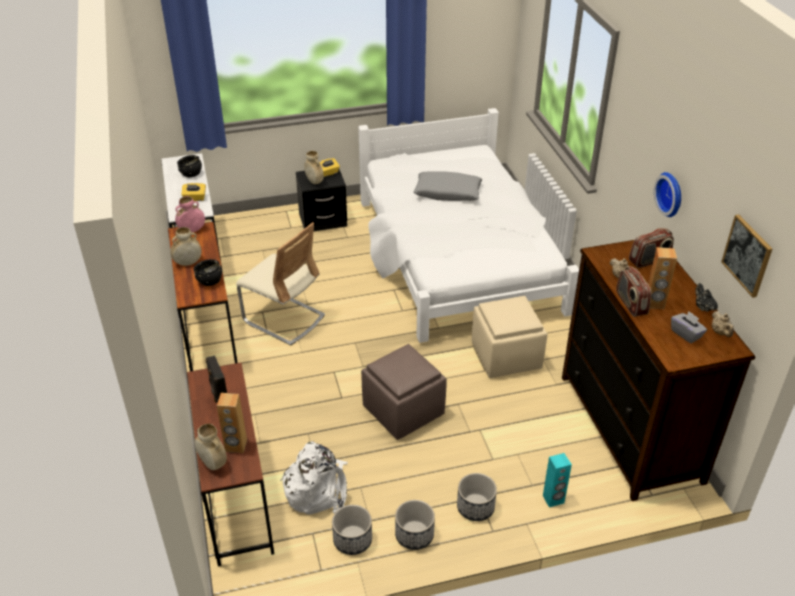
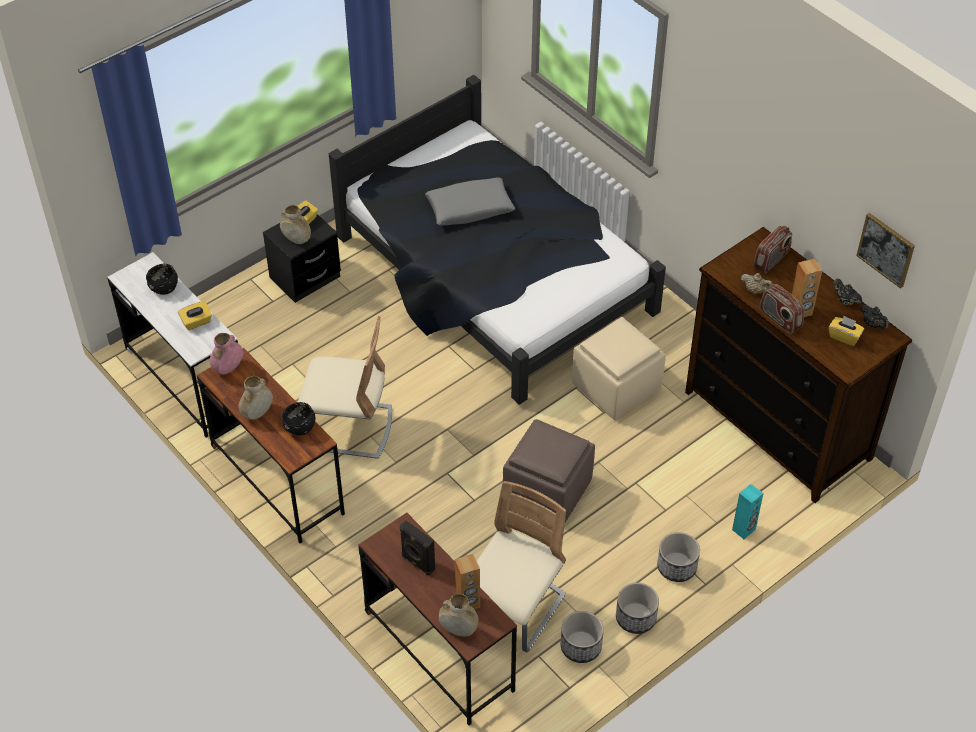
camera: 25 degrees left, 10 degrees up
(317, 489) = (514, 609): white backpack -> beige chair
(457, 257) = (494, 277): white bed -> black bed
(671, 194) = (776, 186): wall clock -> none
(686, 334) = (844, 336): grey tissue box -> yellow tissue box
(720, 332) = (872, 324): beige teapot -> black teapot

